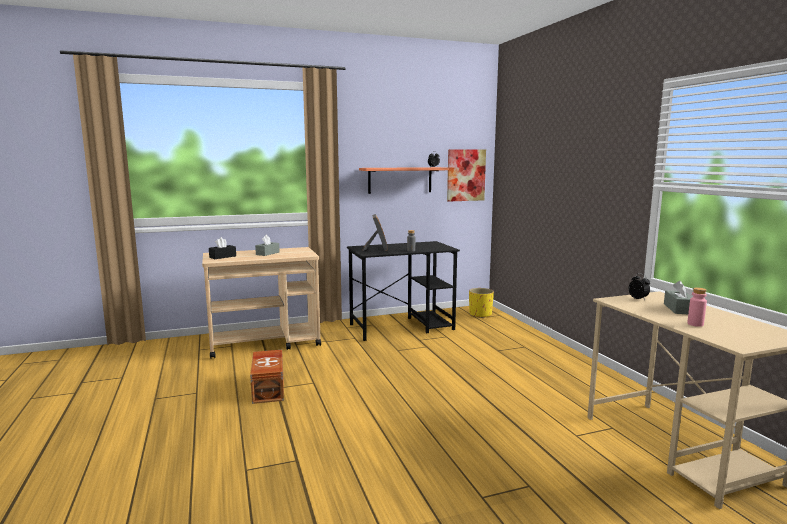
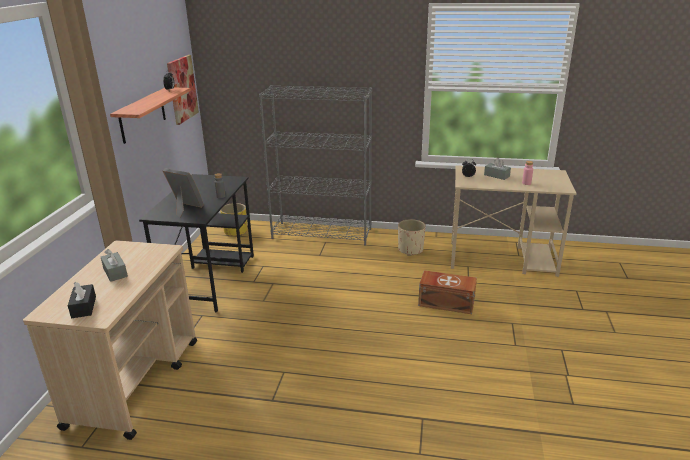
camera: 60 degrees left, 15 degrees up
(269, 388) = (268, 405): brown storage box -> brown storage box (445, 302)
(536, 342) = (322, 233): none -> grey bookcase
(585, 387) = (410, 250): none -> beige planter

